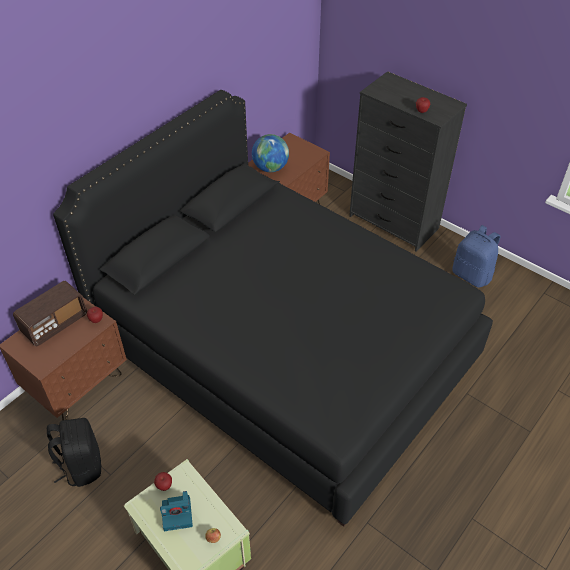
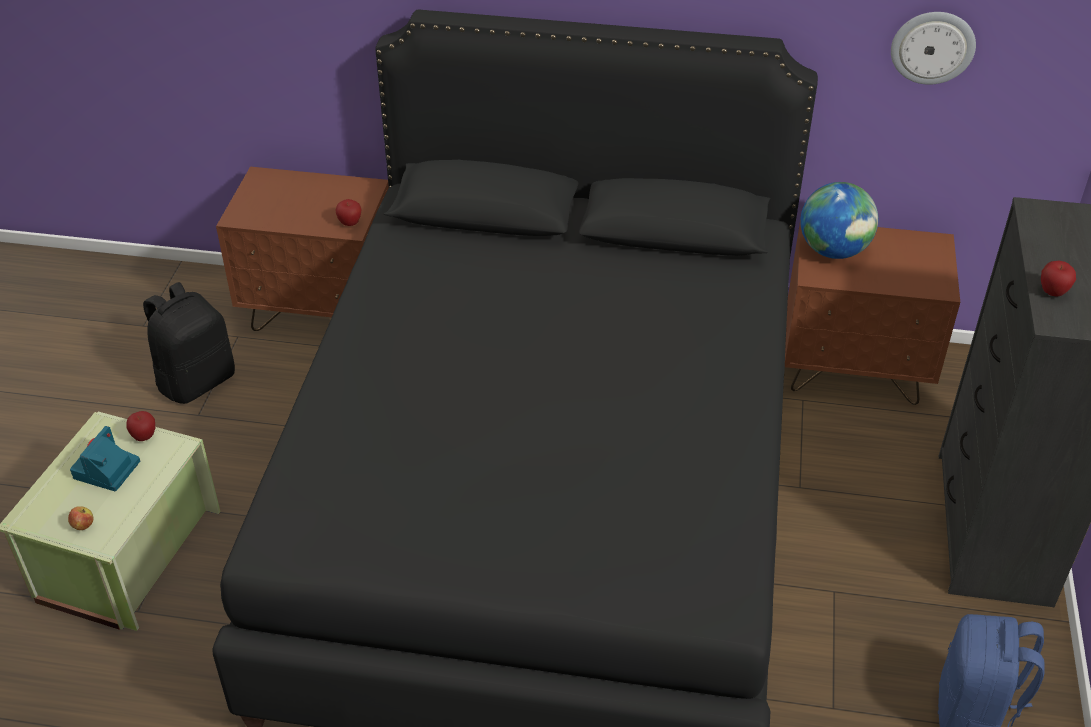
camera: 60 degrees right, 5 degrees down
(55, 324) = (317, 193): radio -> none
(178, 513) = (106, 471): camera -> camera turned 60 degrees clockwise
(266, 57) = (932, 47): none -> wall clock

